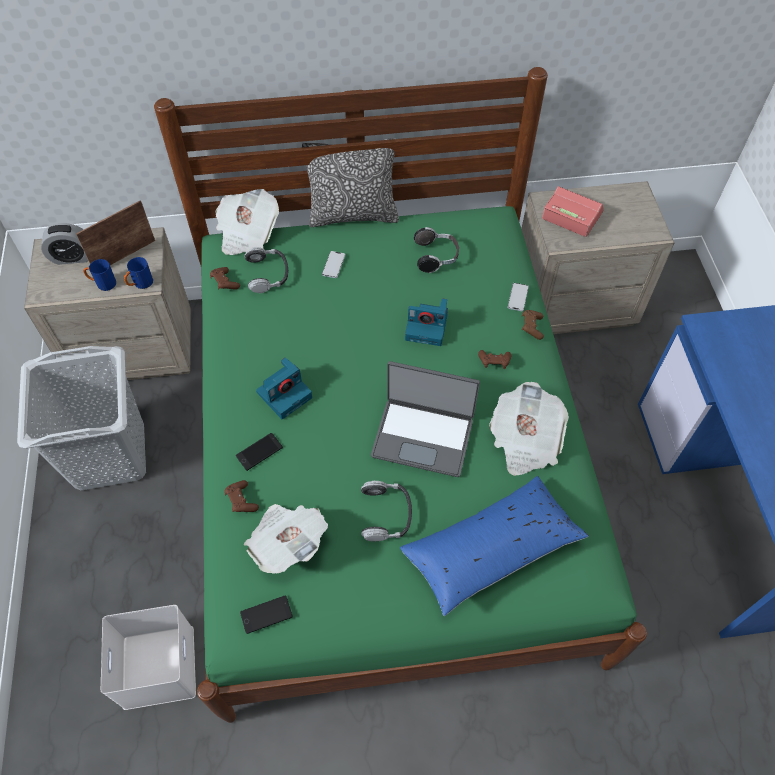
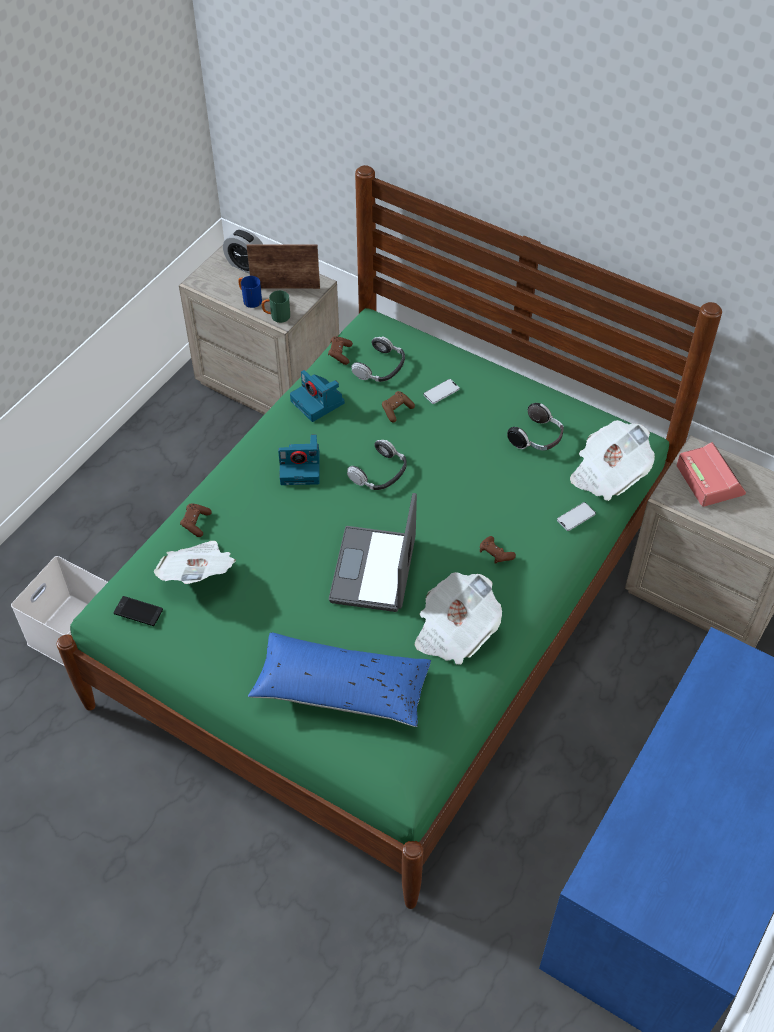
camera: 40 degrees right, 5 degrees down
(109, 456) = (176, 454): grey laundry basket -> none
(140, 284) = (276, 317): blue mug -> green mug
(247, 233) = (397, 324): newspaper -> newspaper (608, 474)
(259, 452) = (241, 497): phone -> none
(353, 215) = (504, 361): pillow -> none
(386, 514) = (288, 606): headphones -> headphones (379, 473)
(423, 436) = (375, 570): laptop -> laptop turned 45 degrees clockwise
(427, 327) = (468, 490): camera -> camera (318, 402)
(531, 327) = (561, 549): brown game controller -> brown game controller (396, 410)

